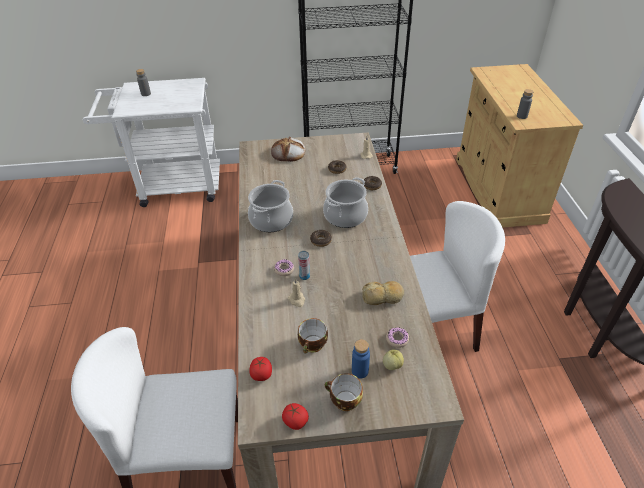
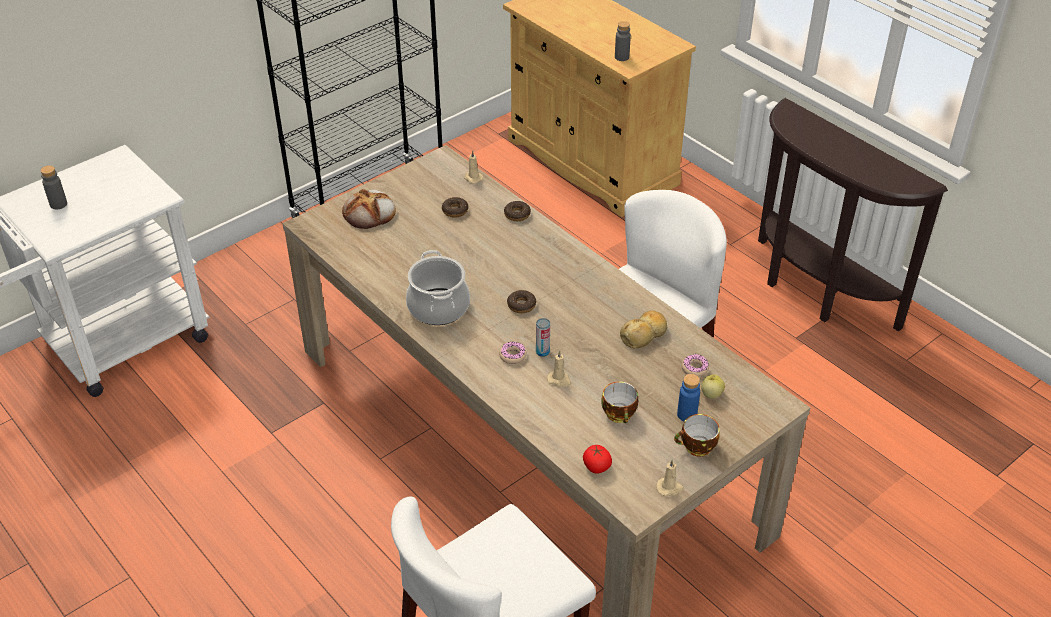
camera: 35 degrees left, 0 degrees up
(295, 421) = (669, 488): tomato -> beige candle
(345, 216) = (521, 264): cooking pot -> none

